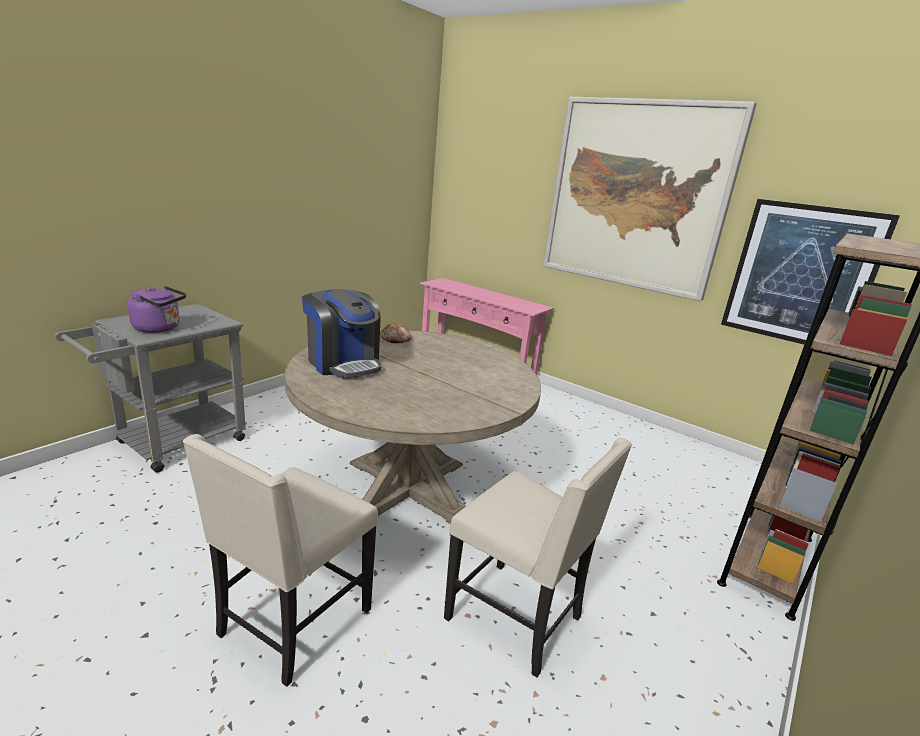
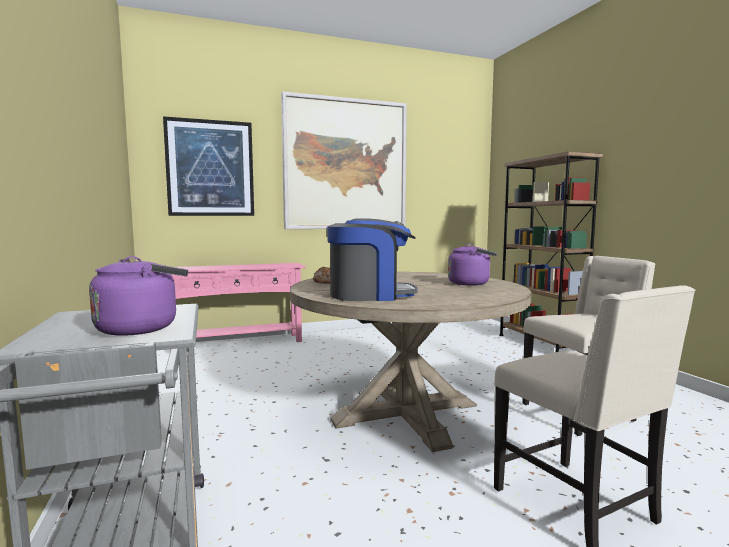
camera: 55 degrees left, 15 degrees down
(465, 397) = (471, 283): none -> purple kettle
(801, 275) = (446, 201): picture -> picture (210, 168)

